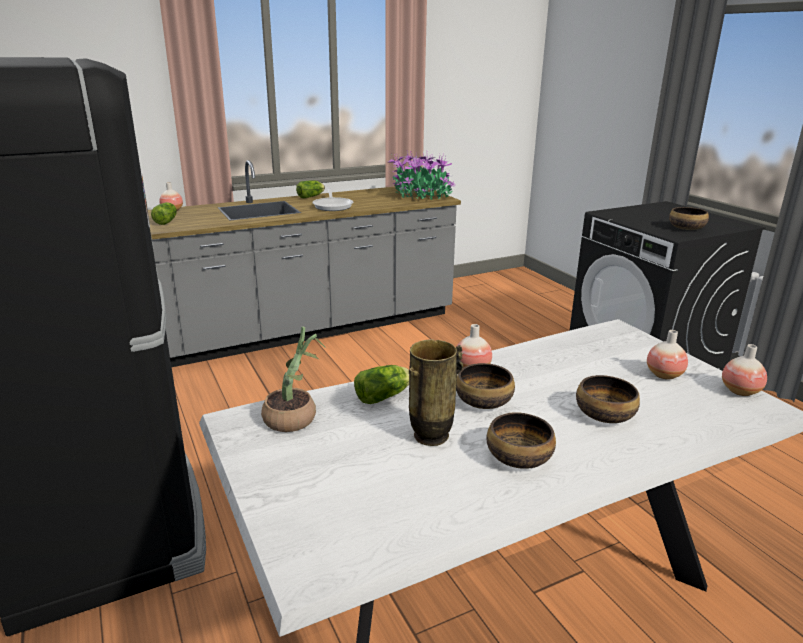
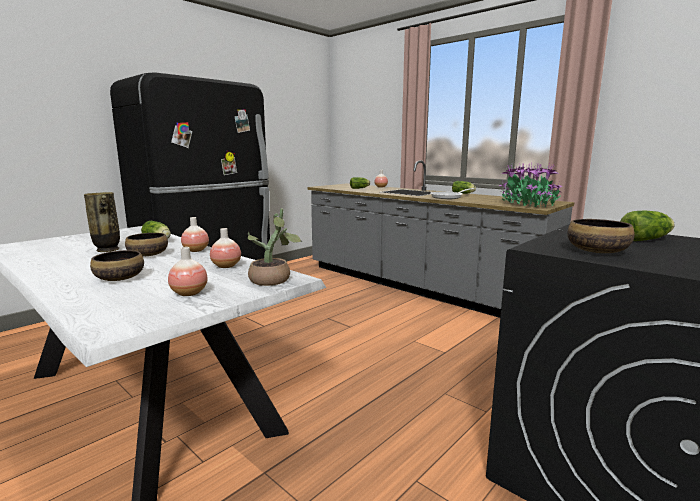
camera: 70 degrees right, 10 degrees down
(296, 417) = (137, 233): potted plant -> potted plant (273, 281)
(518, 457) = (74, 264): bowl -> none
(650, 213) = (646, 239): none -> lettuce
(740, 391) = (151, 320): vase -> vase (226, 266)

